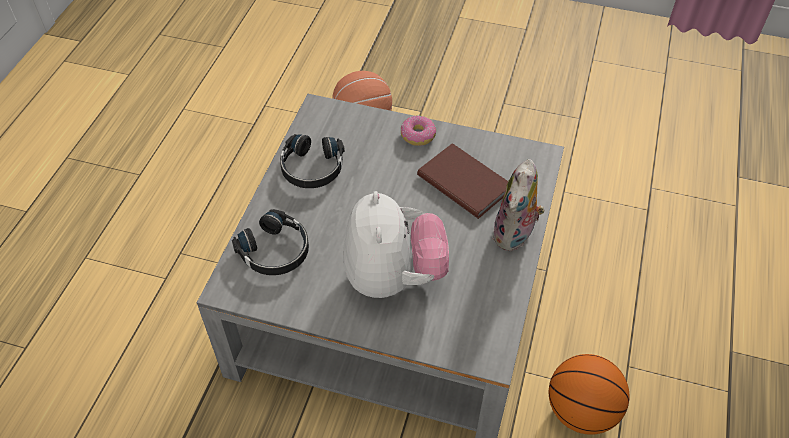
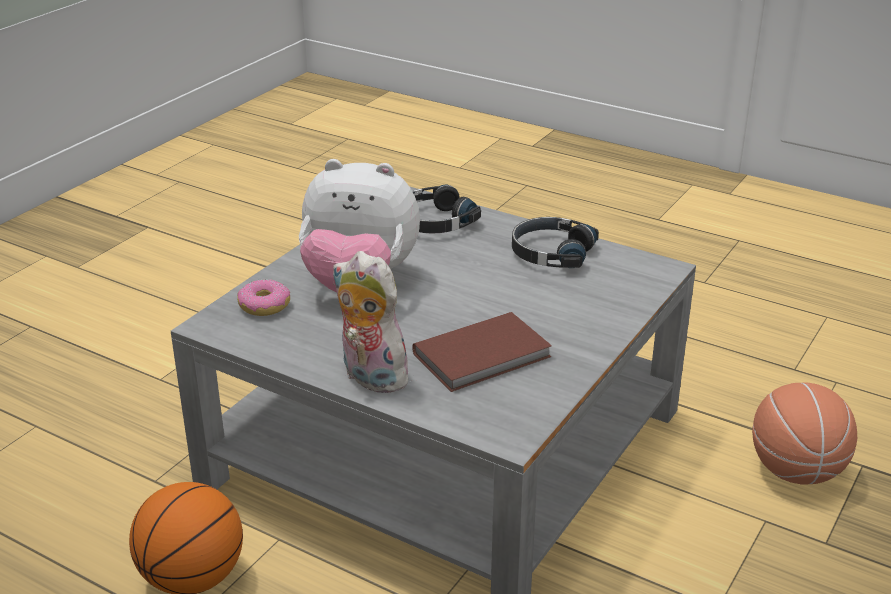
camera: 105 degrees right, 20 degrees down
(418, 135) = (588, 334): donut -> donut (264, 306)

